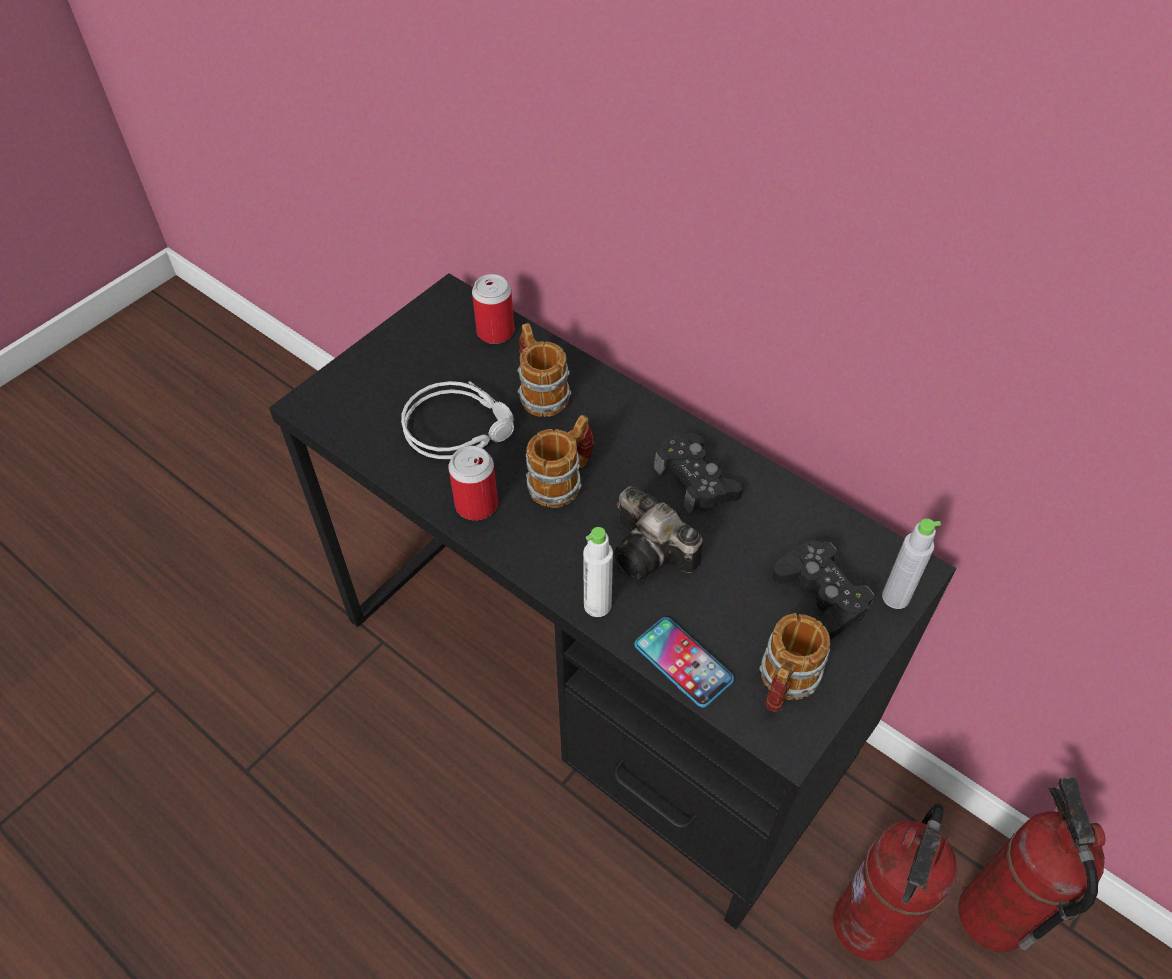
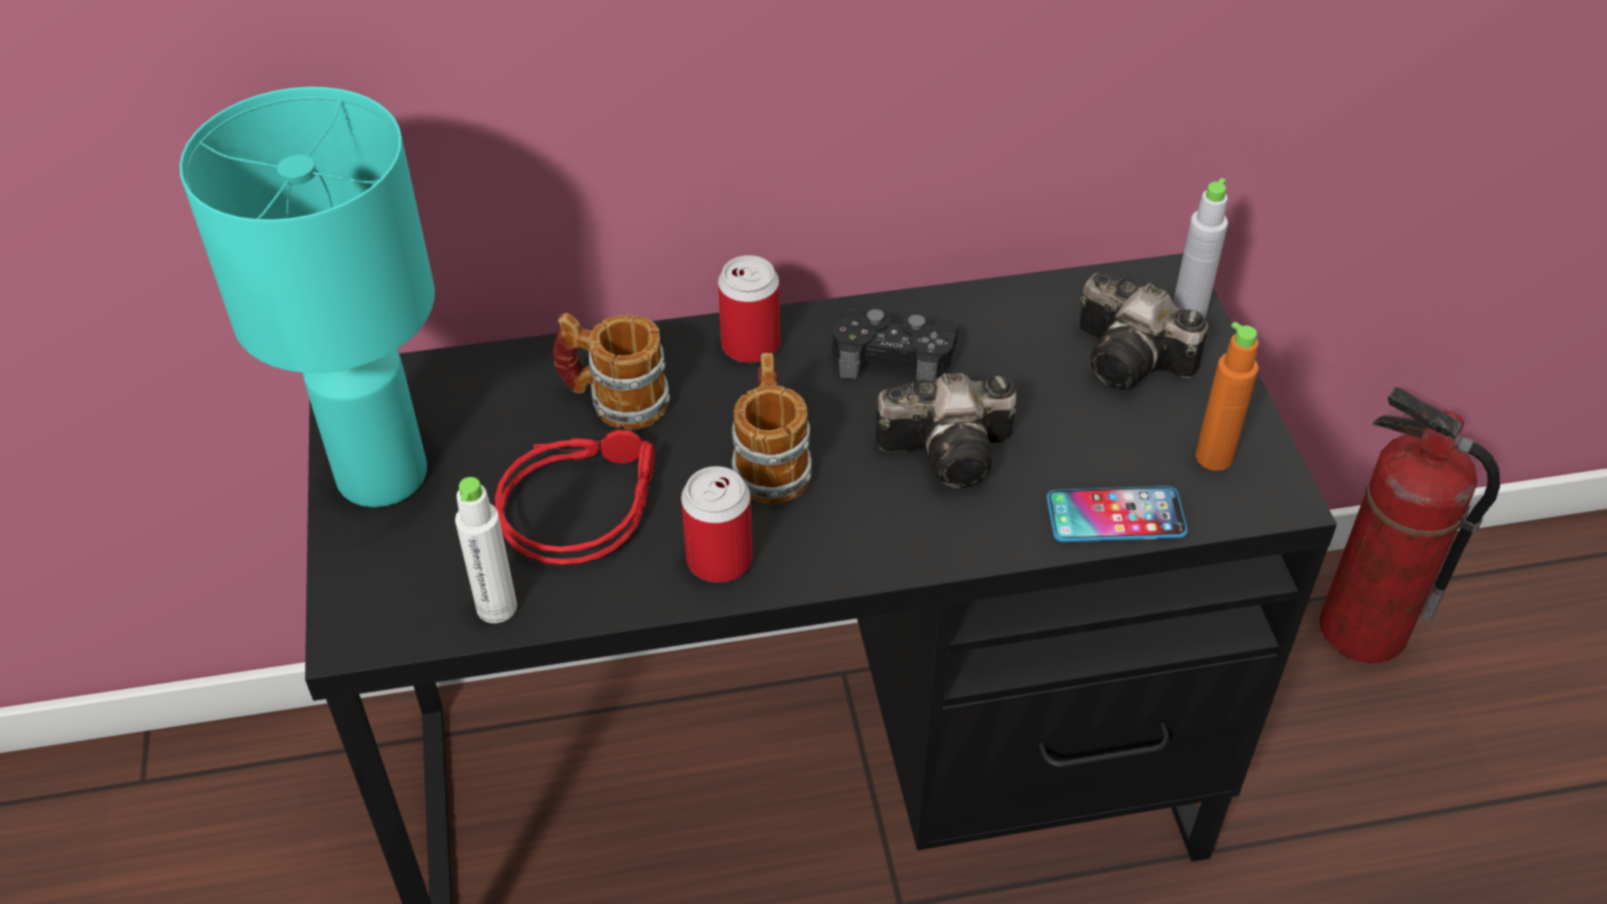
camera: 50 degrees left, 5 degrees down
(406, 346) = (383, 476): none -> turquoise table lamp
(460, 426) = (580, 503): grey headphones -> red headphones
(495, 332) = (470, 381): can -> can (750, 345)
(597, 605) = (975, 540): white bottle -> white bottle (496, 607)
(784, 684) = (1214, 457): mug -> orange bottle
(821, 595) = (1134, 361): black game controller -> camera
(869, 925) = (1296, 736): fire extinguisher -> none

